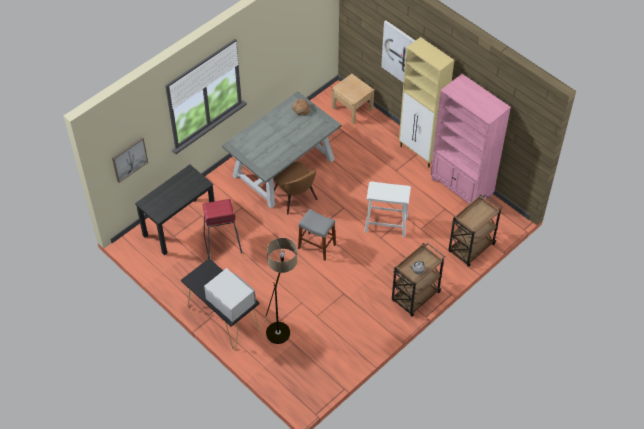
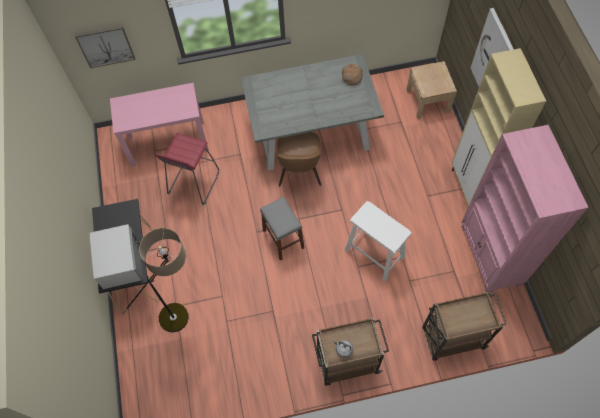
camera: 35 degrees right, 10 degrees up
(180, 226) = (168, 143): black desk -> pink desk

